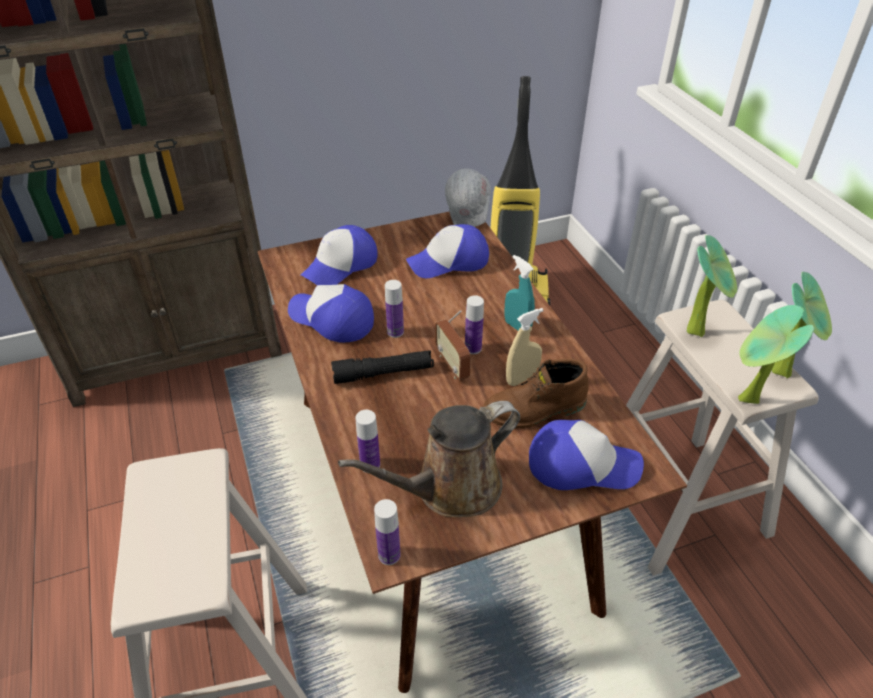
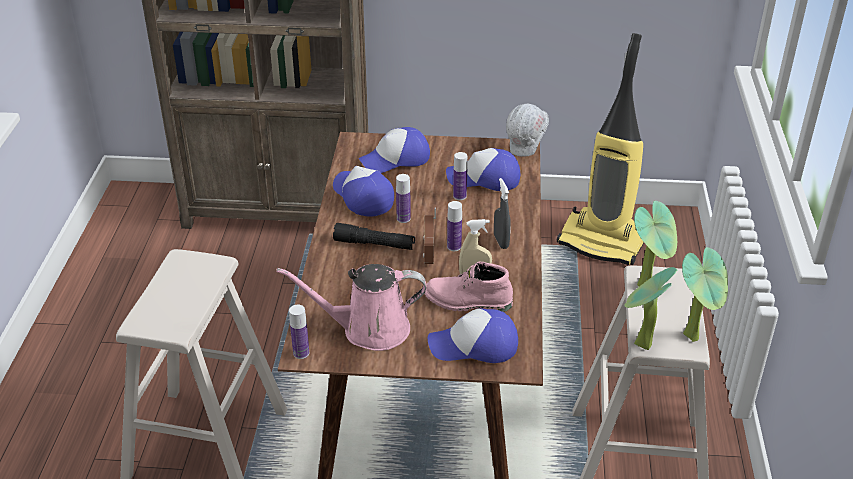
camera: 25 degrees right, 5 degrees down
(370, 465) = (324, 298): bottle -> bottle (459, 196)
(450, 488) = (369, 329): brown watering can -> pink watering can
(517, 327) = (501, 241): turquoise spray bottle -> grey spray bottle
(535, 411) = (467, 302): brown boot -> pink boot
(582, 464) = (474, 346): cap -> cap turned 150 degrees clockwise

